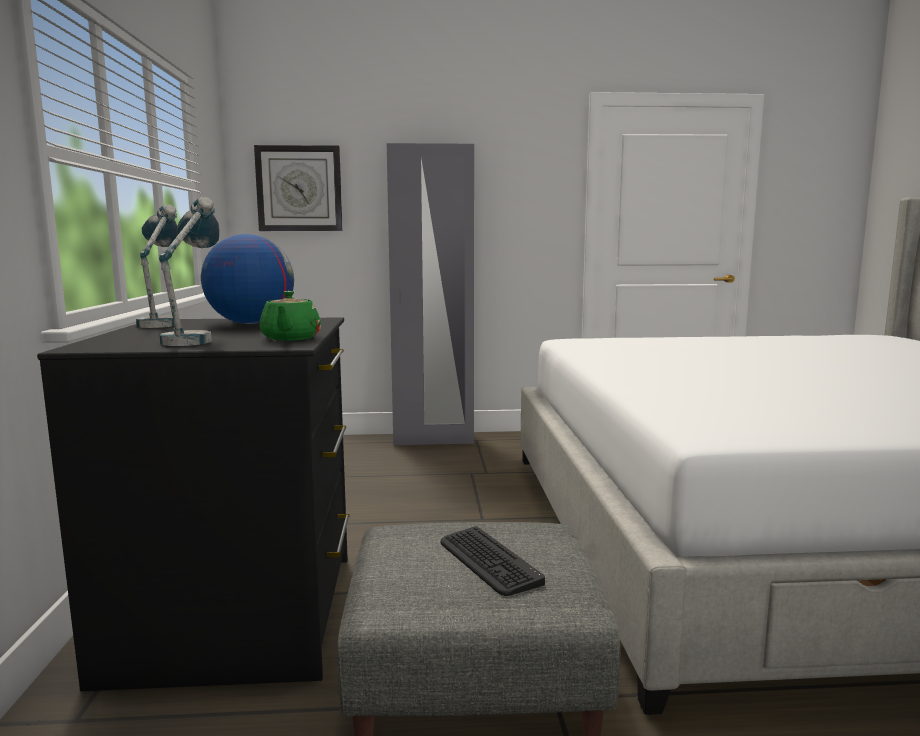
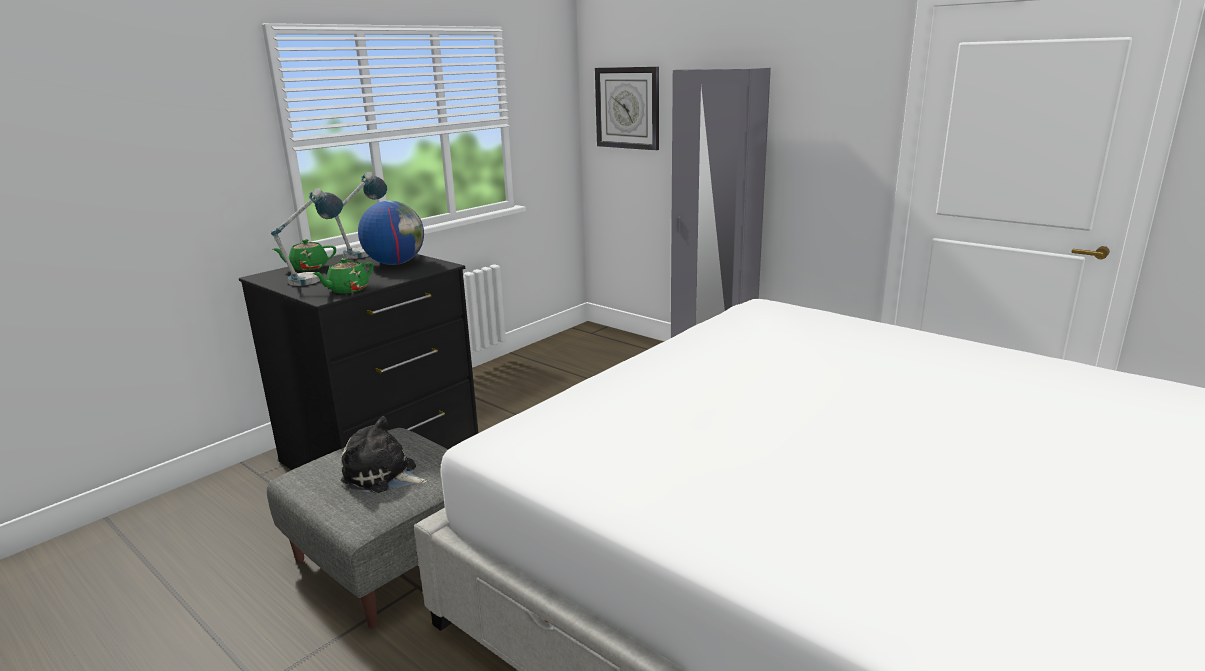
camera: 45 degrees right, 10 degrees up
(129, 336) = (308, 267): none -> green teapot
(488, 561) = (383, 476): keyboard -> plush toy

